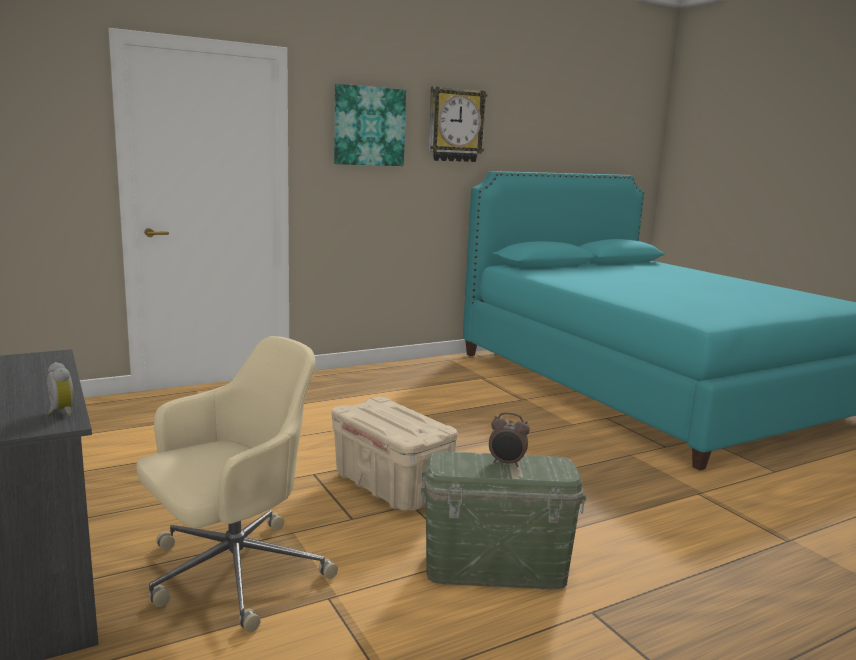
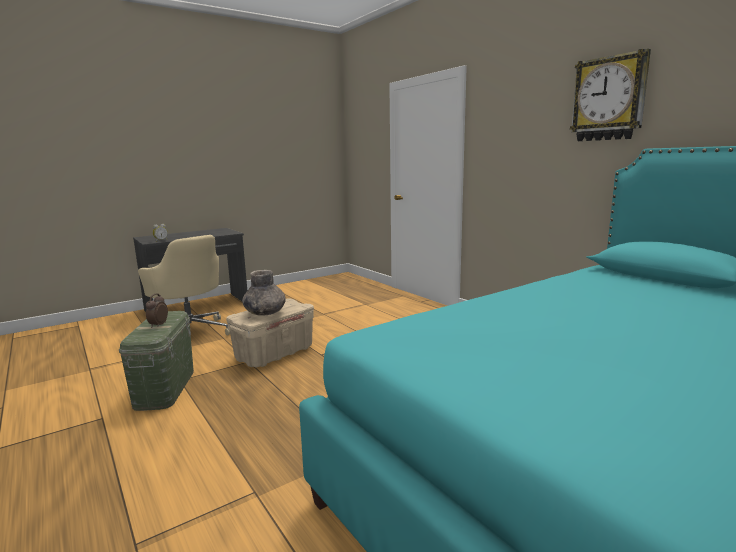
camera: 85 degrees right, 0 degrees up
(369, 126) = (519, 115): picture -> none
(407, 420) = (265, 312): none -> grey vase

